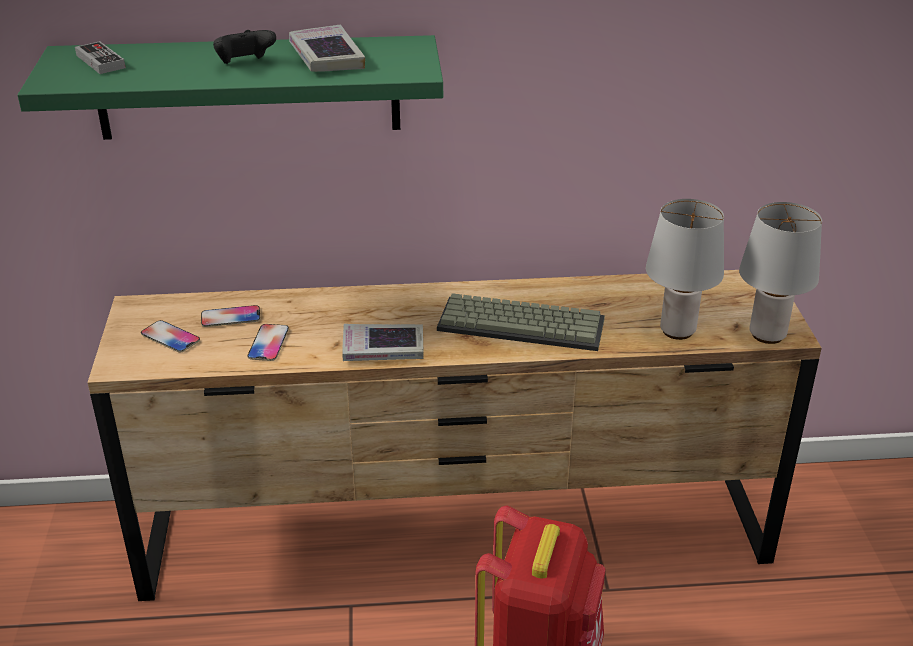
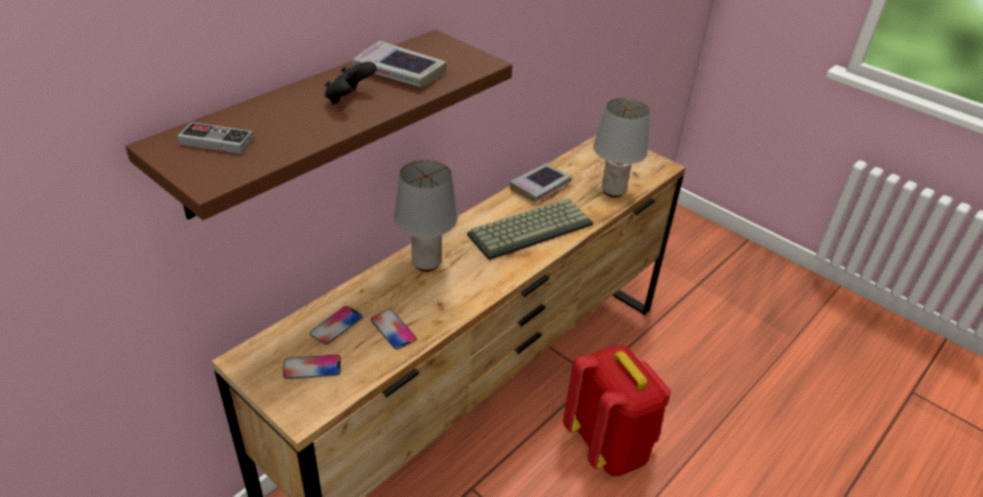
camera: 45 degrees left, 5 degrees up
(248, 87) = (307, 121): green shelf -> brown shelf
(383, 349) = (474, 291): book -> book (540, 187)
(766, 335) = (654, 172): grey table lamp -> grey table lamp (425, 264)

